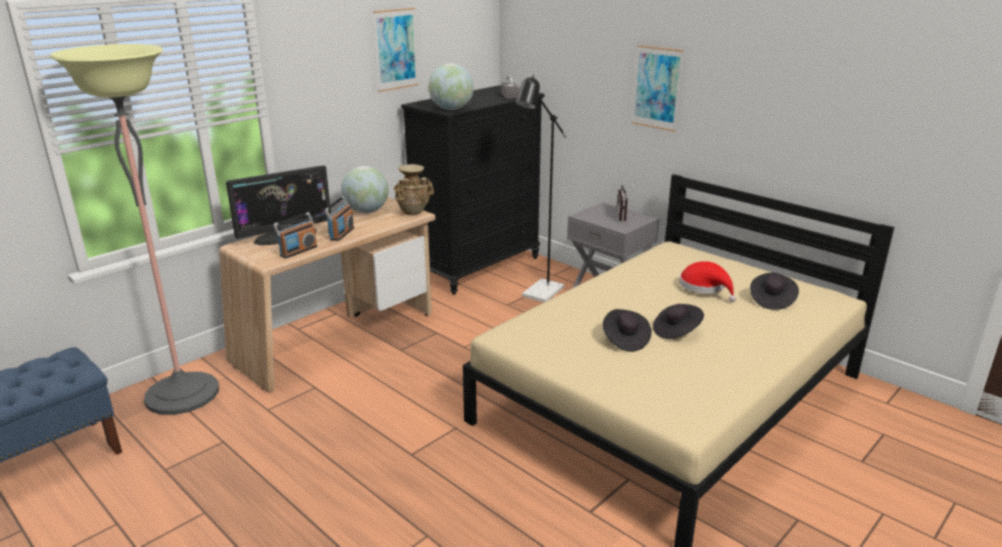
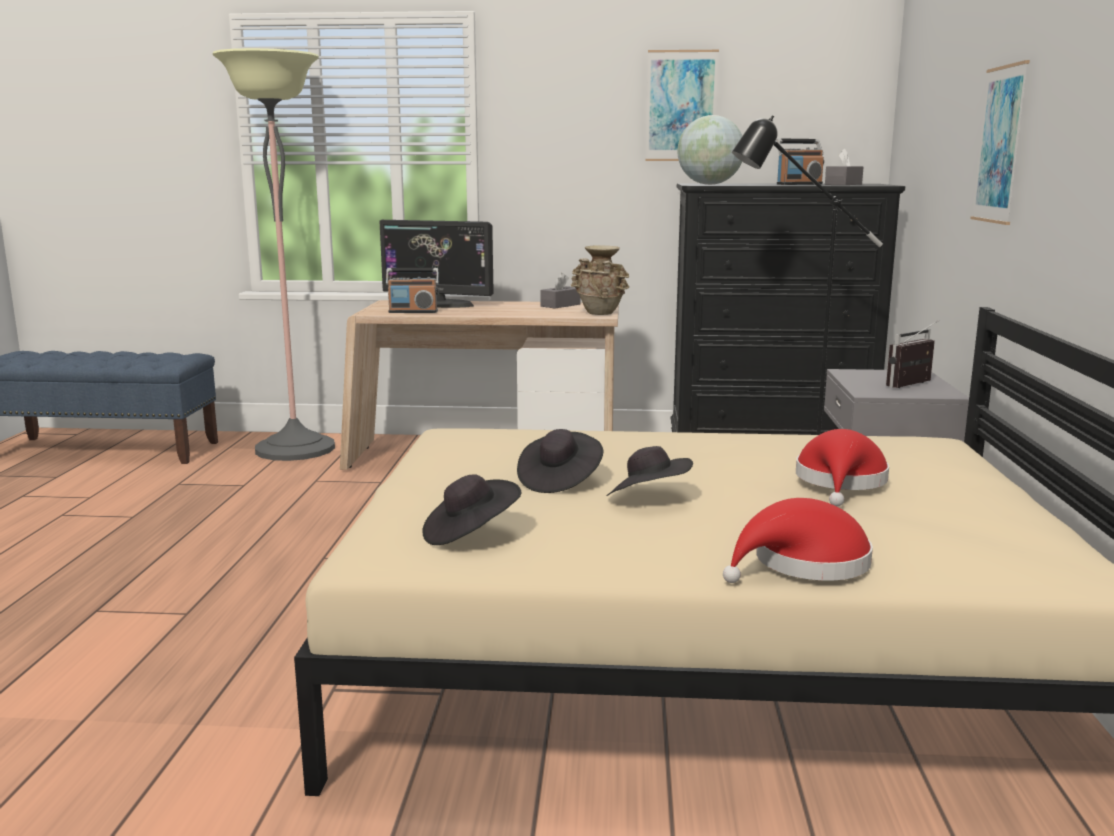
camera: 50 degrees right, 10 degrees down
(341, 234) = (484, 311): radio -> radio (799, 184)
(366, 211) = (560, 305): globe -> grey tissue box
(771, 300) = (913, 527): black hat -> black hat (470, 534)
(785, 335) = (804, 564): none -> red hat

